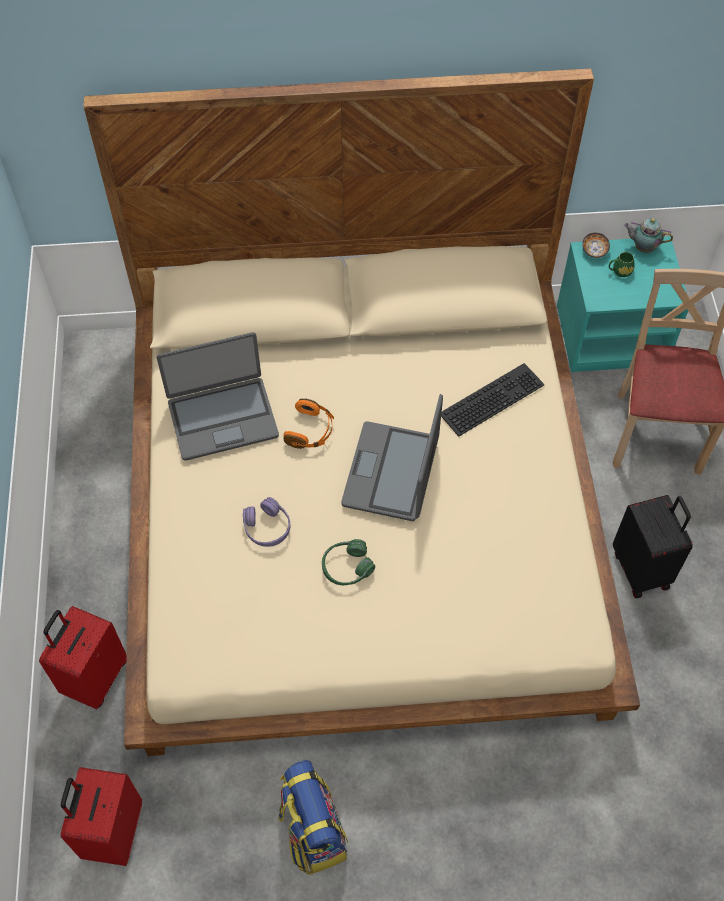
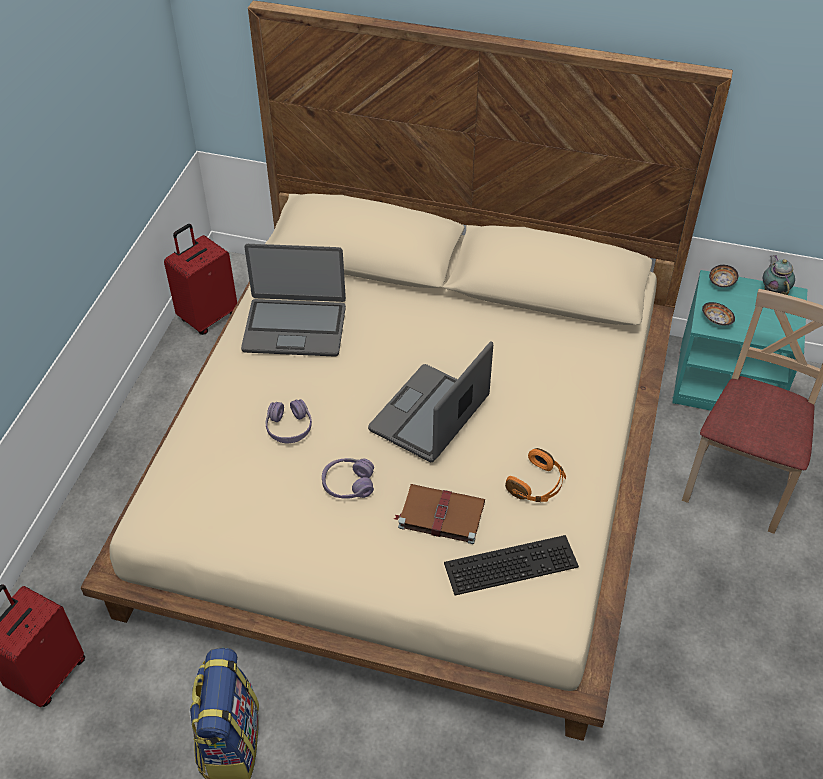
camera: 20 degrees right, 10 degrees down
(94, 677) = (99, 535): red suitcase -> red suitcase (208, 316)
(310, 431) = (370, 359): orange headphones -> orange headphones (537, 485)
(347, 567) = (348, 484): green headphones -> purple headphones
(442, 570) = (440, 515): none -> brown book
(491, 397) = (559, 378): keyboard -> keyboard (511, 562)
(604, 293) = (716, 320): none -> bowl
(619, 271) = (740, 306): green mug -> none
(642, 247) = (773, 291): teapot -> teapot turned 45 degrees clockwise
(642, 569) = (674, 604): black suitcase -> none

